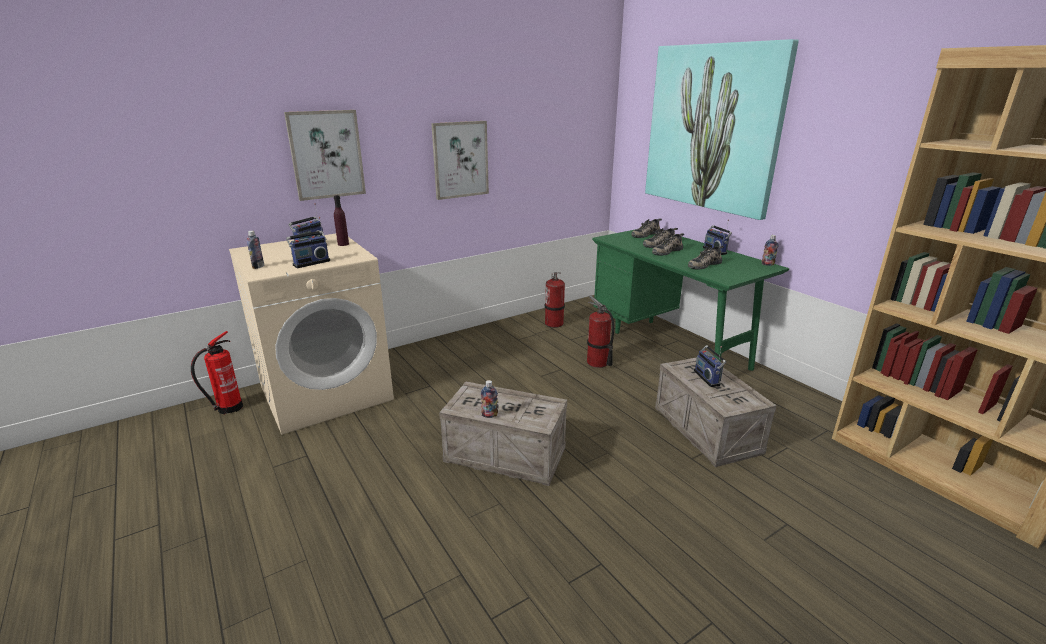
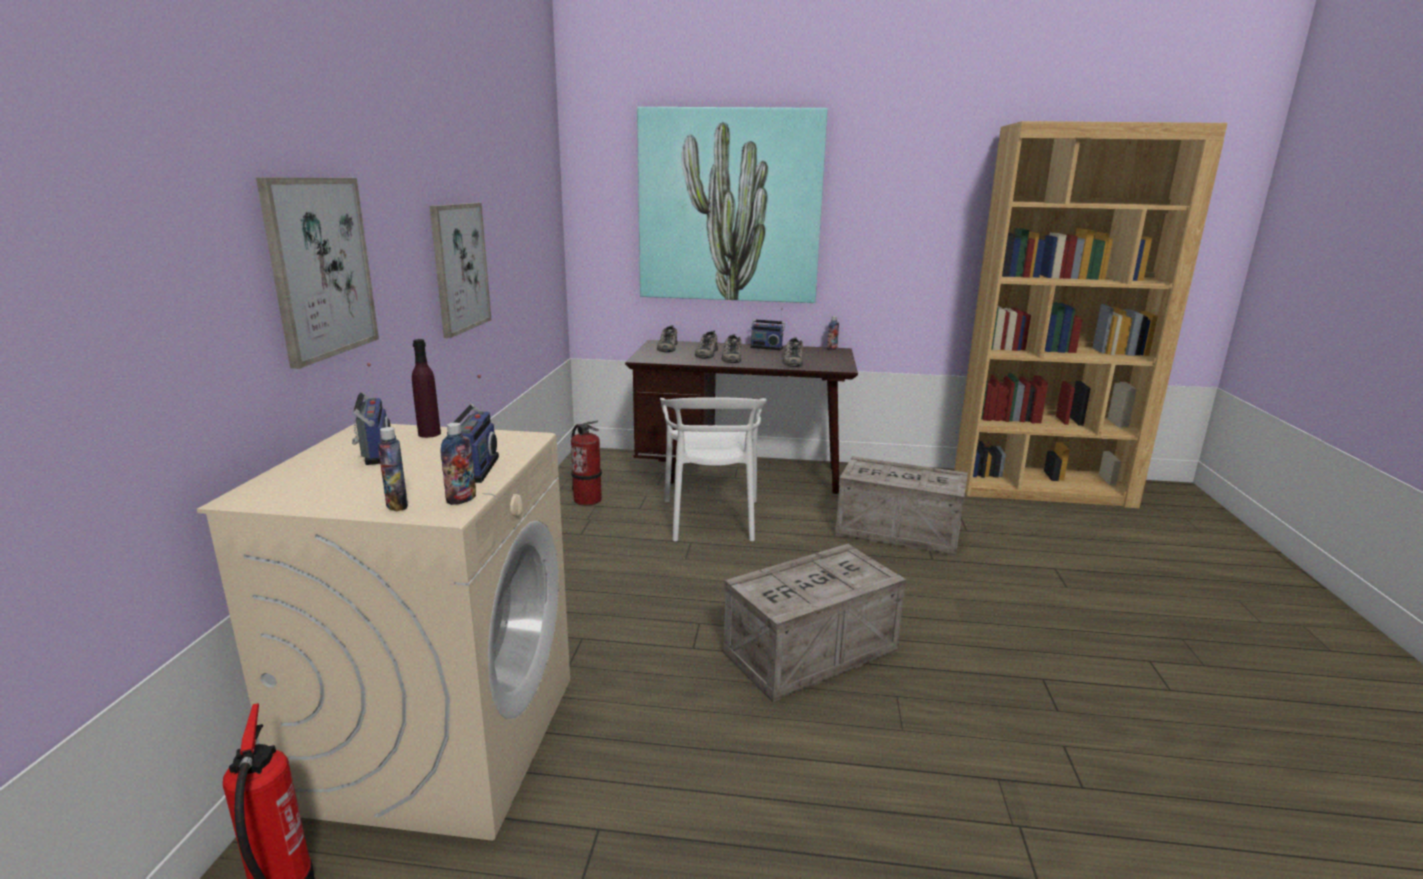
camera: 50 degrees left, 5 degrees down
(489, 415) = (826, 595): bottle -> bottle (461, 499)
(597, 363) = (711, 519): fire extinguisher -> white chair
(671, 345) = (740, 474): green desk -> brown desk
(708, 378) = (892, 473): radio -> none

